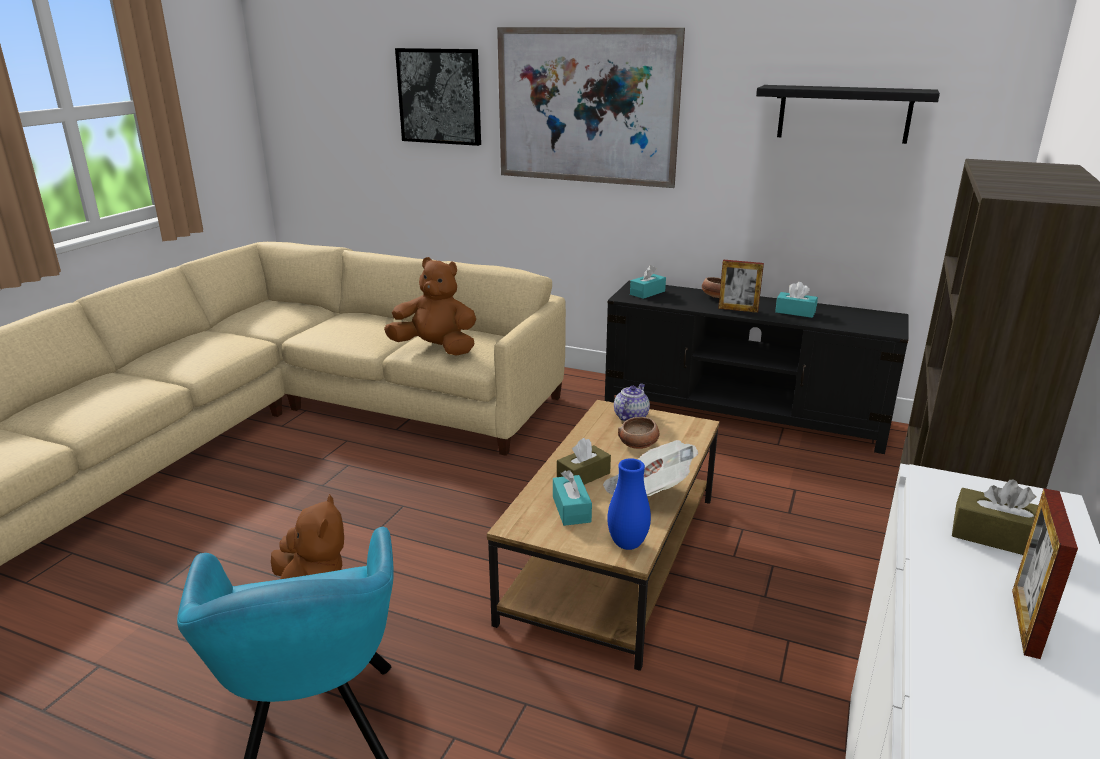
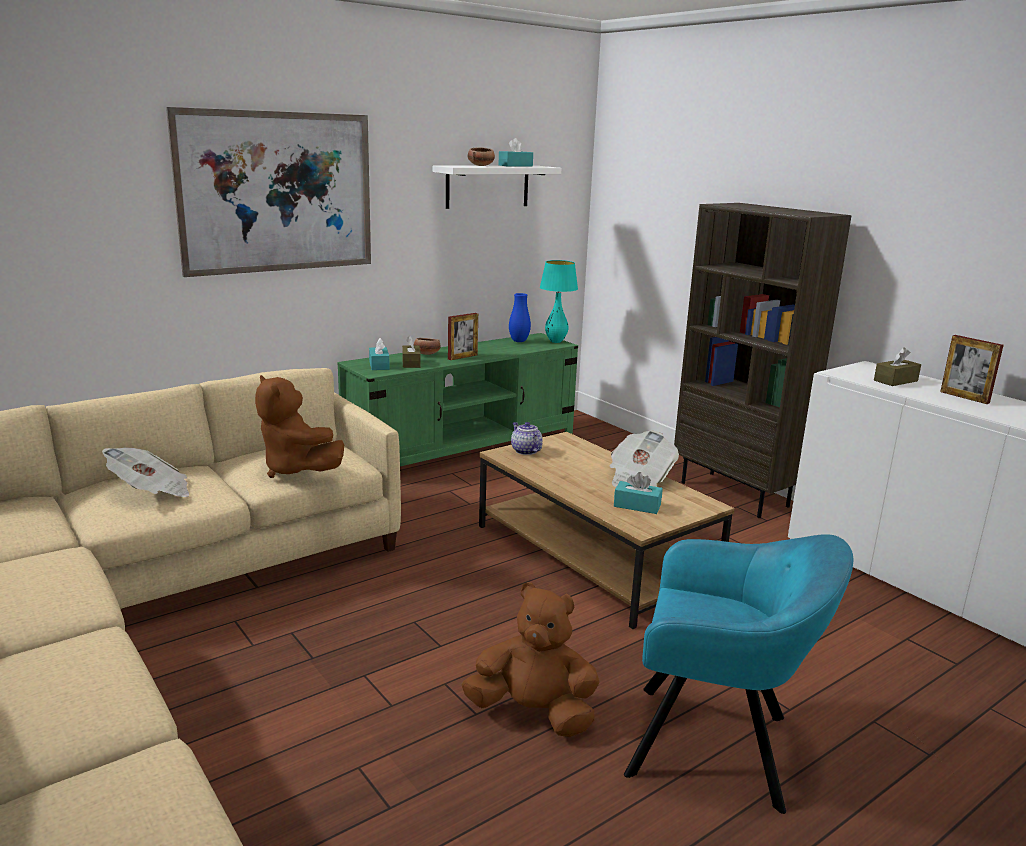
camera: 60 degrees left, 5 degrees down
(352, 327) = (151, 492): none -> newspaper
(436, 349) = (296, 469): brown plush toy -> brown plush toy turned 90 degrees counterclockwise
(440, 96) = (84, 190): picture -> none
(583, 476) = (595, 489): brown tissue box -> brown tissue box (411, 363)
(627, 544) = (697, 502): blue vase -> blue vase (519, 341)
(639, 445) = (570, 461): bowl -> bowl (481, 165)
(743, 413) = (464, 448): black tv stand -> green tv stand
(795, 312) = (493, 348): turquoise tissue box -> turquoise tissue box (515, 166)
(844, 113) = (487, 186): black shelf -> white shelf
(891, 327) = (556, 341): none -> turquoise table lamp

